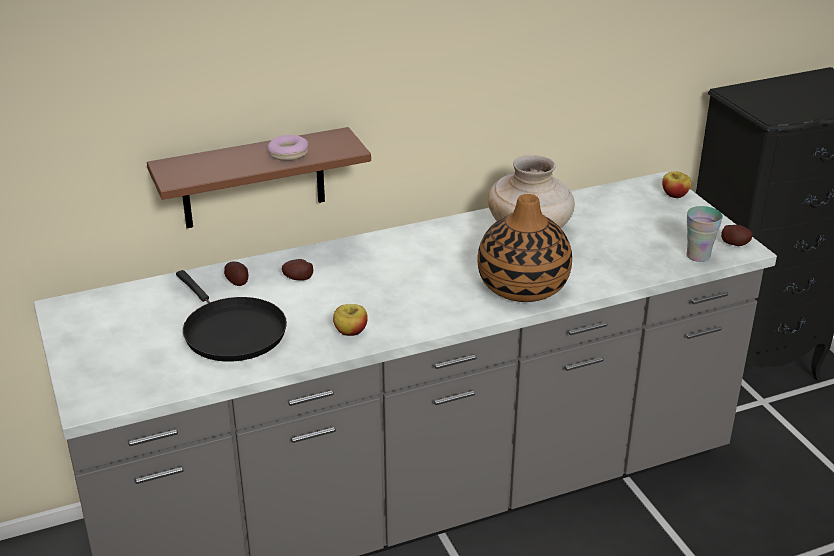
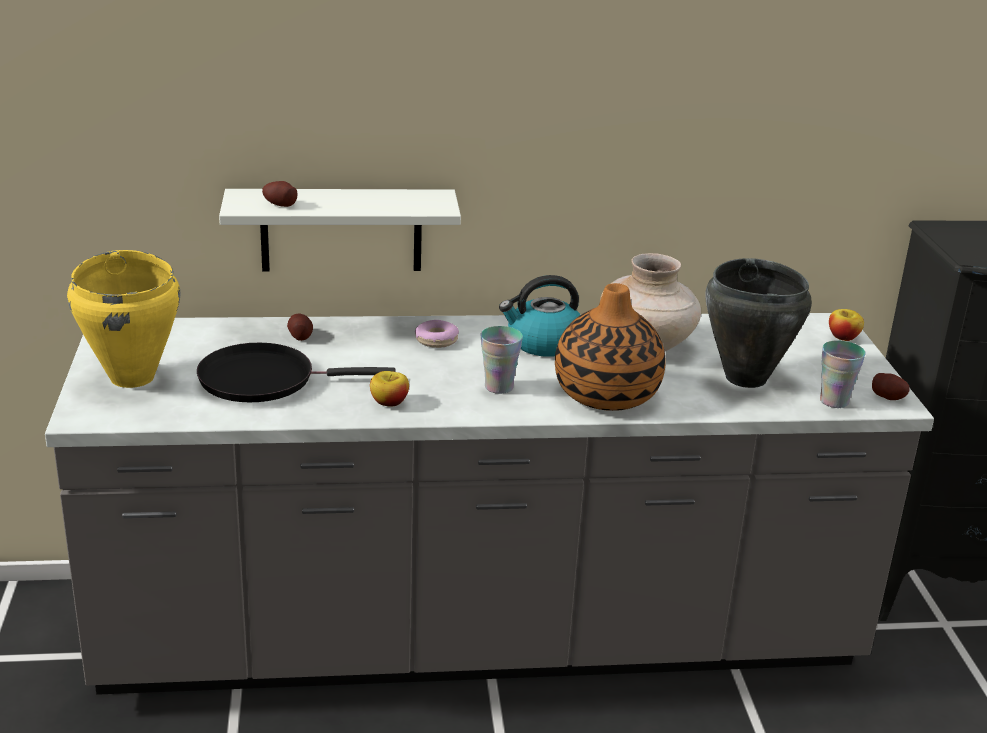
camera: 15 degrees right, 5 degrees down
(111, 354) = (133, 377): none -> yellow cooking pot
(231, 331) = (265, 380): black frying pan -> black frying pan turned 105 degrees clockwise
(253, 179) = (341, 230): brown shelf -> white shelf
(288, 154) = (372, 203): donut -> donut (436, 340)
(297, 278) = (364, 344): potato -> potato (279, 204)
(433, 297) = (499, 387): none -> cup
(446, 247) = (543, 343): none -> kettle
(621, 248) = (745, 378): none -> black cooking pot

